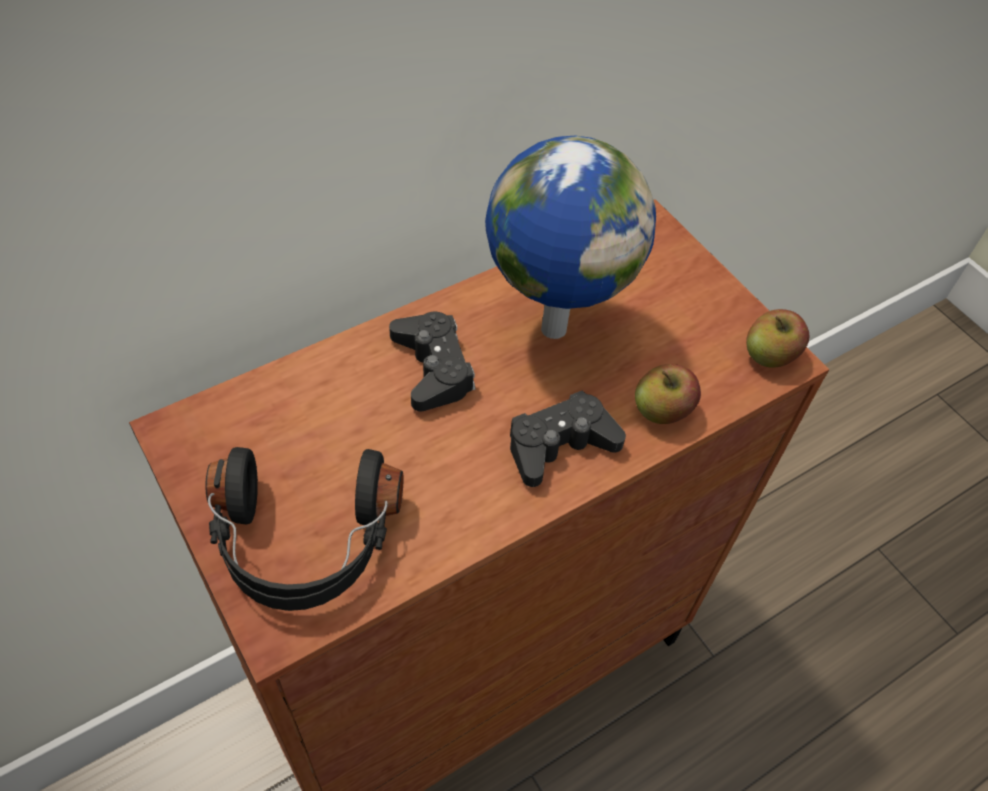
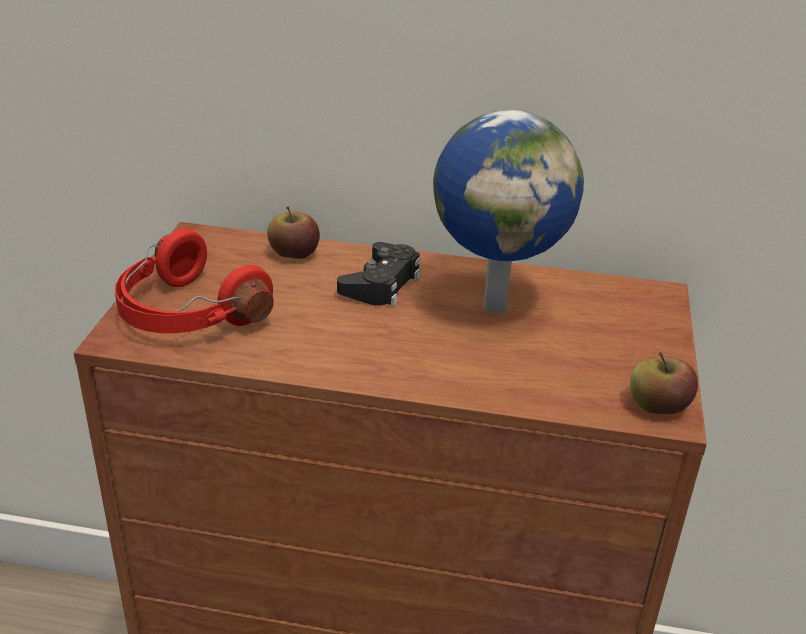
camera: 45 degrees right, 20 degrees down
(304, 542) = (187, 313): black headphones -> red headphones
(559, 445) = (409, 360): black game controller -> none
(662, 410) = (514, 386): apple -> apple (293, 254)

